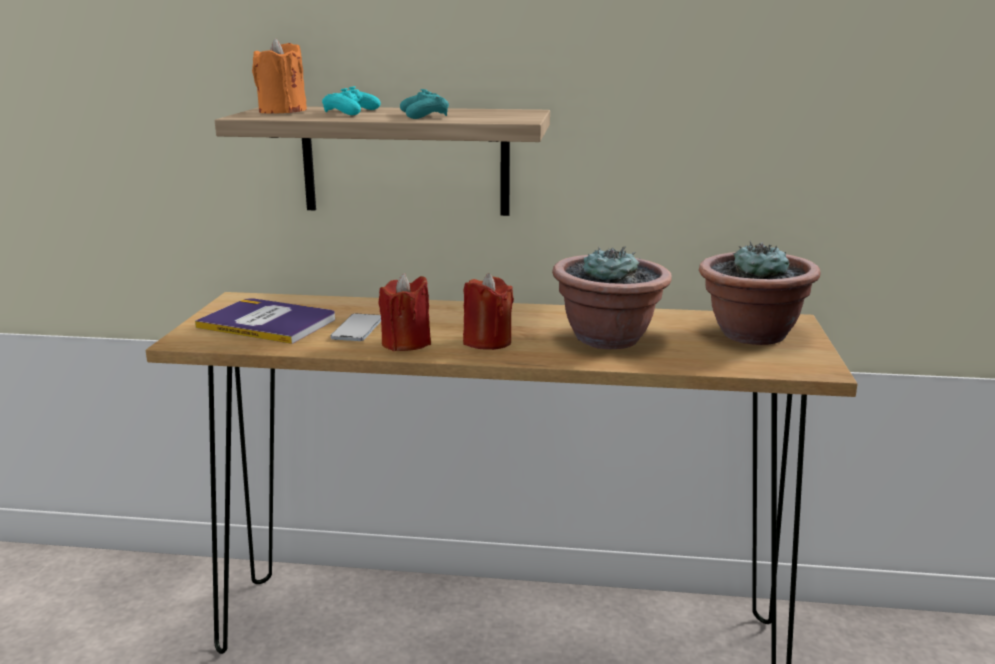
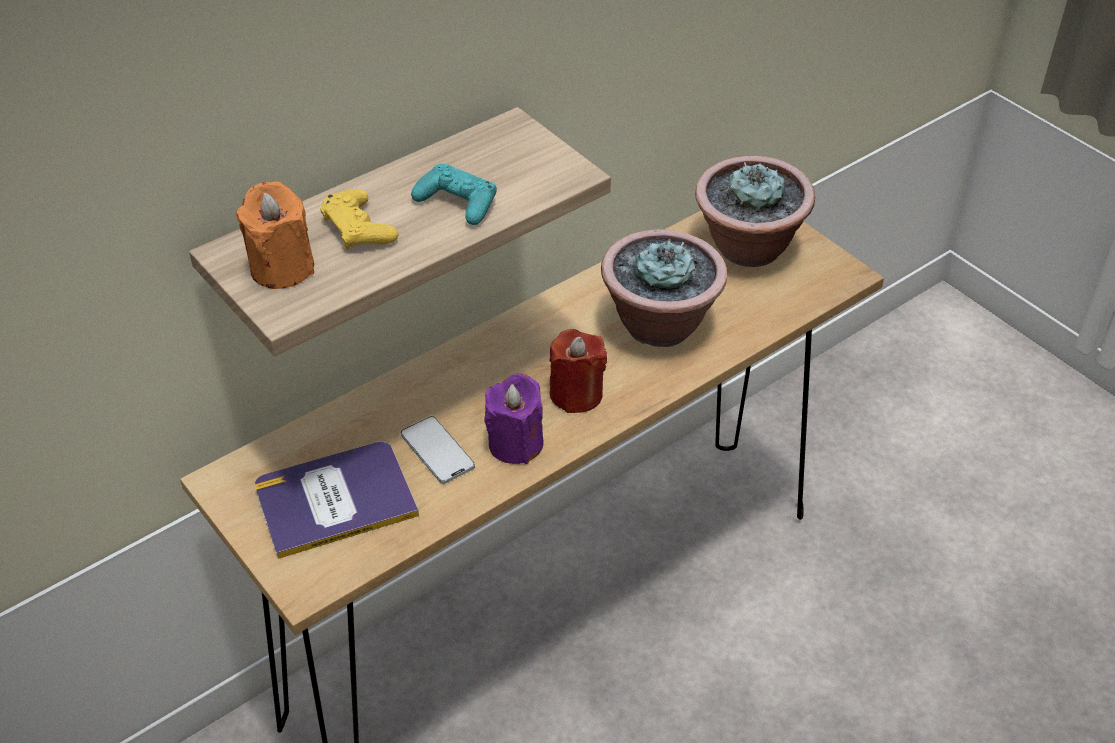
camera: 45 degrees left, 25 degrees up
(351, 112) = (358, 228): turquoise game controller -> yellow game controller
(406, 343) = (515, 443): red candle -> purple candle

